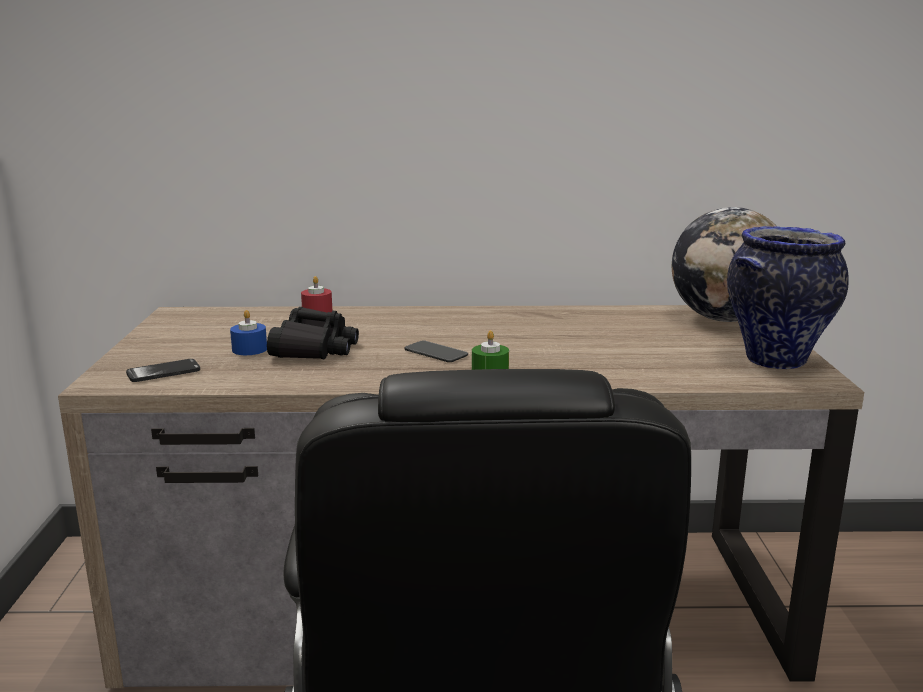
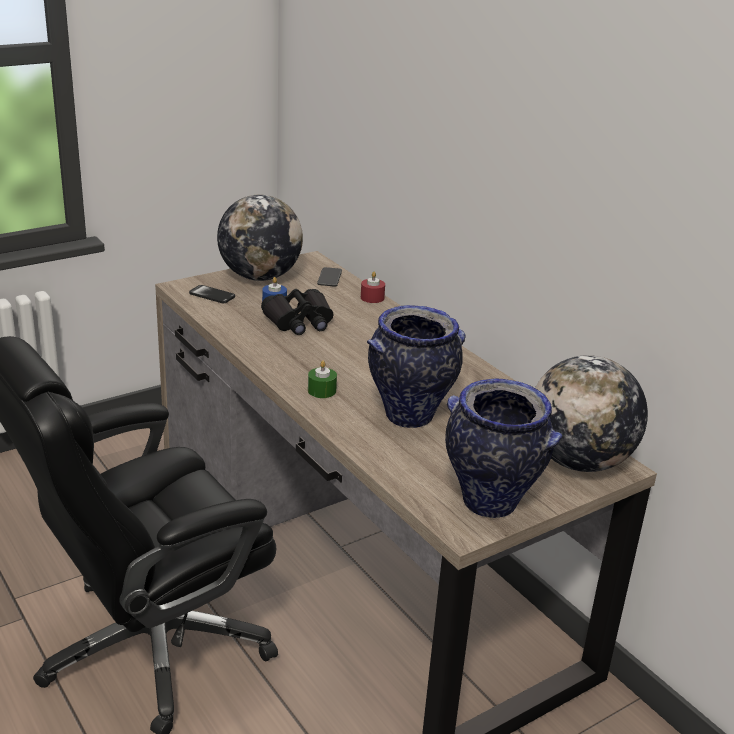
camera: 55 degrees right, 10 degrees up
(166, 341) = (260, 277): none -> globe
(436, 353) = (338, 362): phone -> phone (329, 278)
(587, 351) = (410, 416): none -> vase

